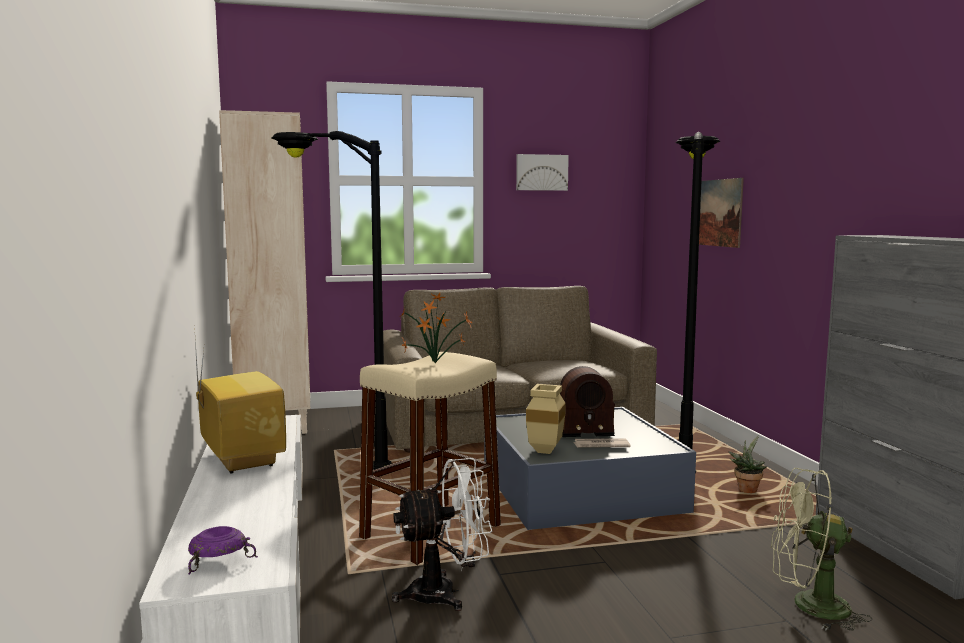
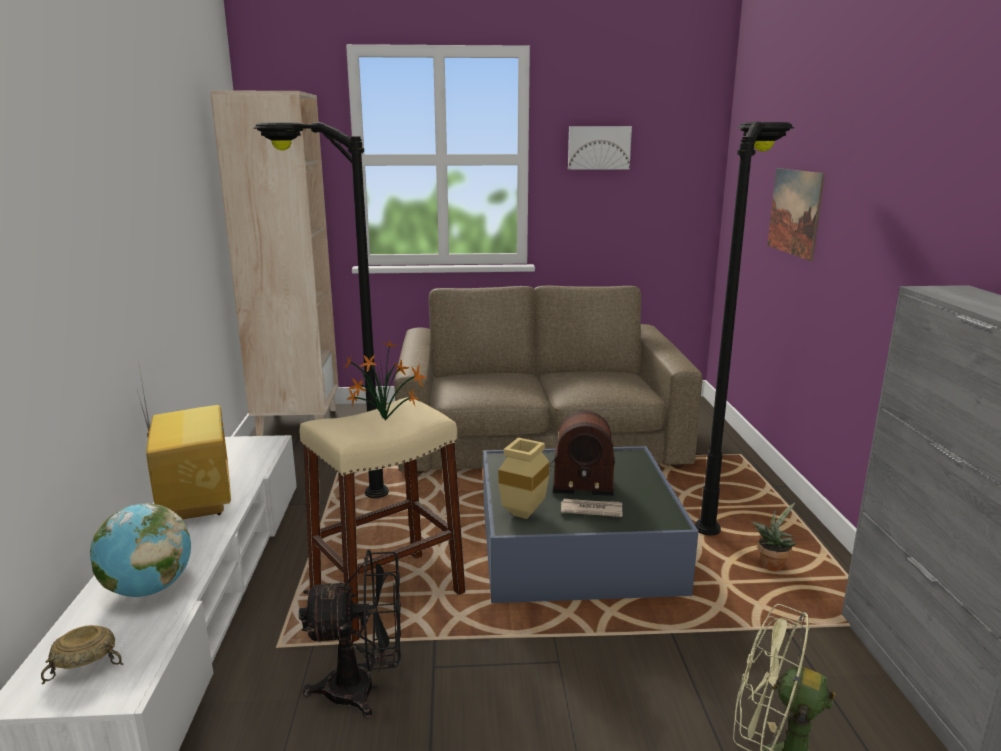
camera: 10 degrees right, 10 degrees up
(219, 562) = (86, 665): purple bowl -> beige bowl
(240, 514) = (148, 589): none -> globe
(445, 593) = (364, 689): white fan -> black fan

